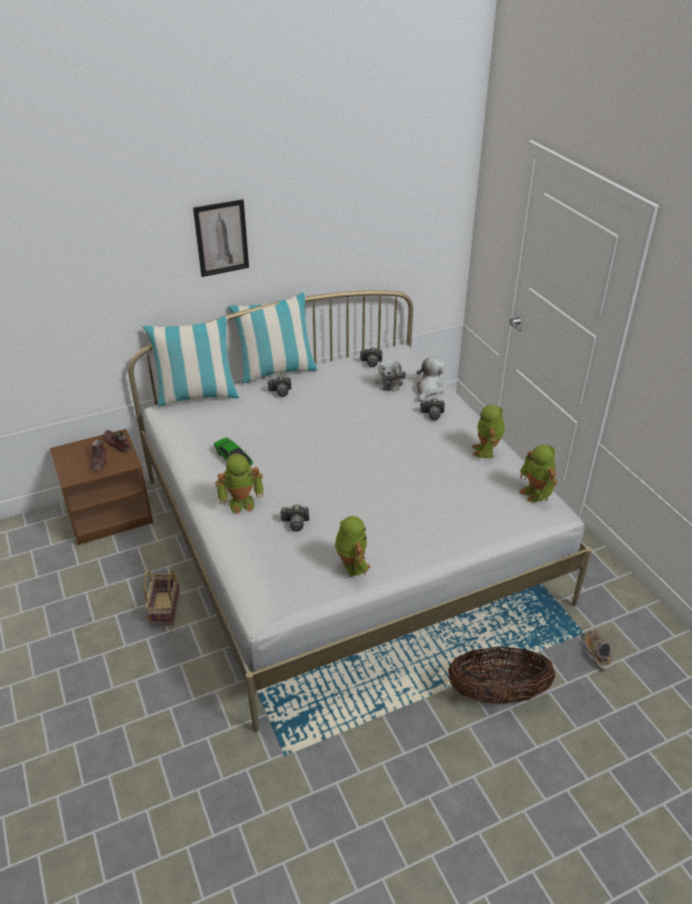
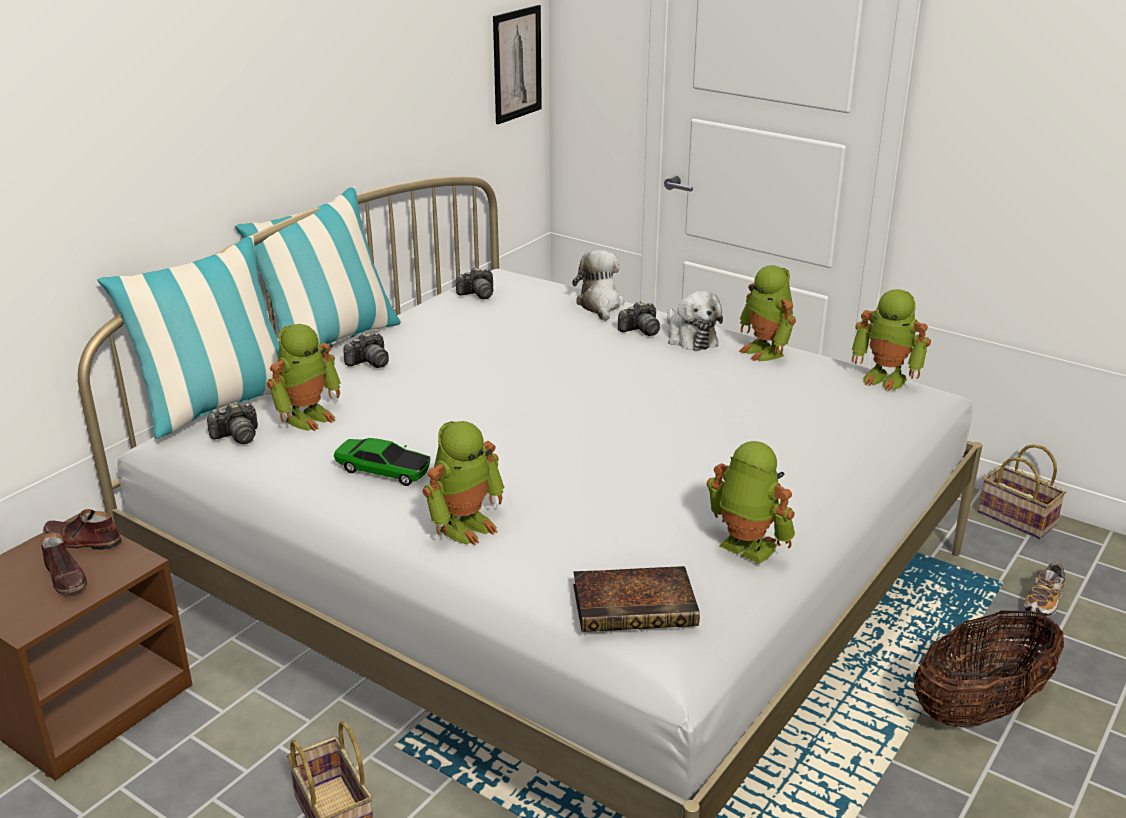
camera: 30 degrees left, 10 degrees down
(221, 238) = (216, 87): picture -> picture (517, 64)
(227, 416) = (308, 417): none -> toy robot
(275, 574) = (637, 605): none -> book
(295, 523) = (590, 522): camera -> camera (237, 436)
(389, 381) = (532, 309): plush toy -> plush toy (690, 338)
(597, 653) = (1043, 602): shoe -> shoe turned 105 degrees counterclockwise
(633, 597) = (1014, 518): none -> basket

